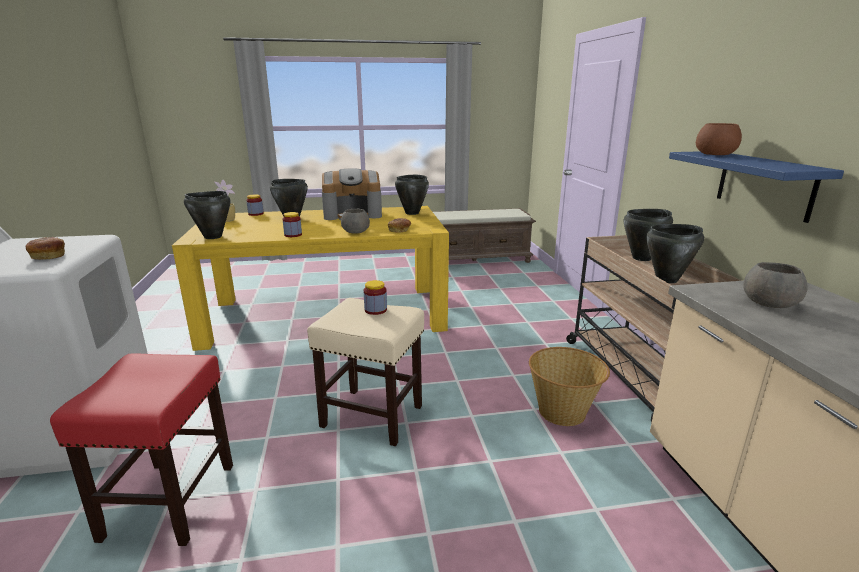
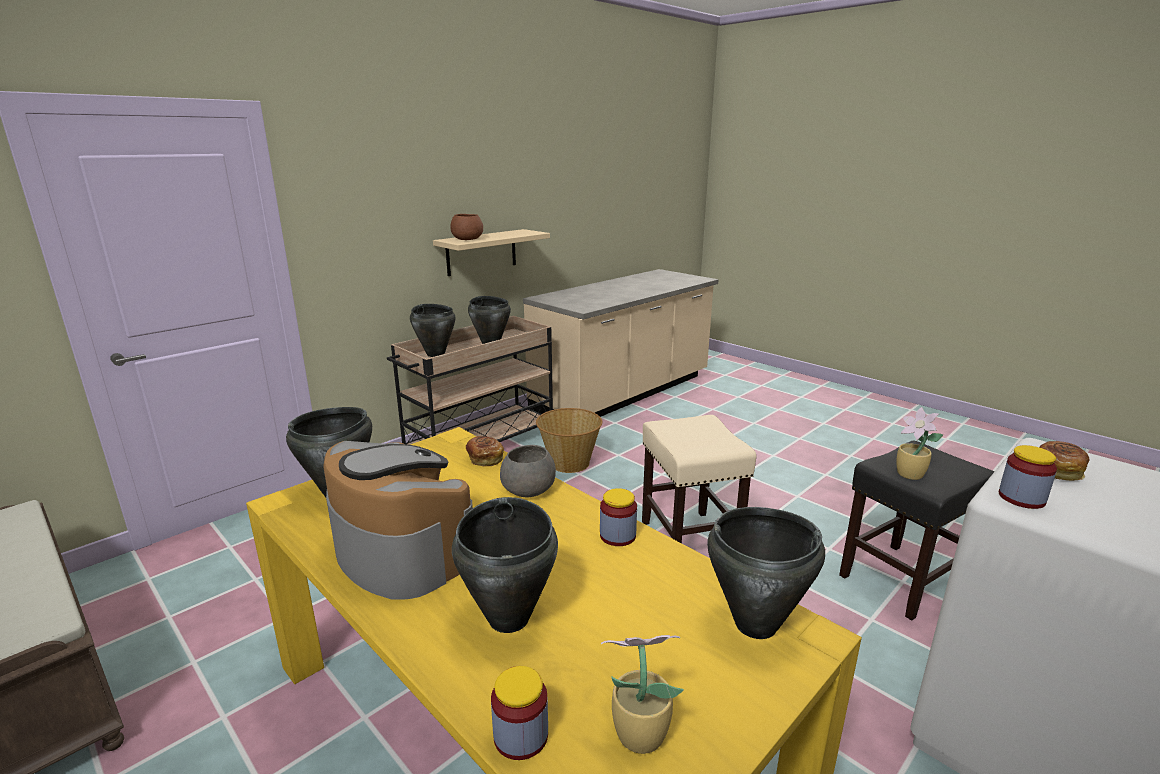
camera: 125 degrees left, 0 degrees up
(159, 362) = (910, 475): none -> potted plant
(171, 499) = (901, 580): red stool -> black stool
(375, 310) = (681, 436): jar -> jar (1021, 498)
(764, 184) = (481, 252): blue shelf -> beige shelf
(768, 303) = (581, 300): grey bowl -> none

